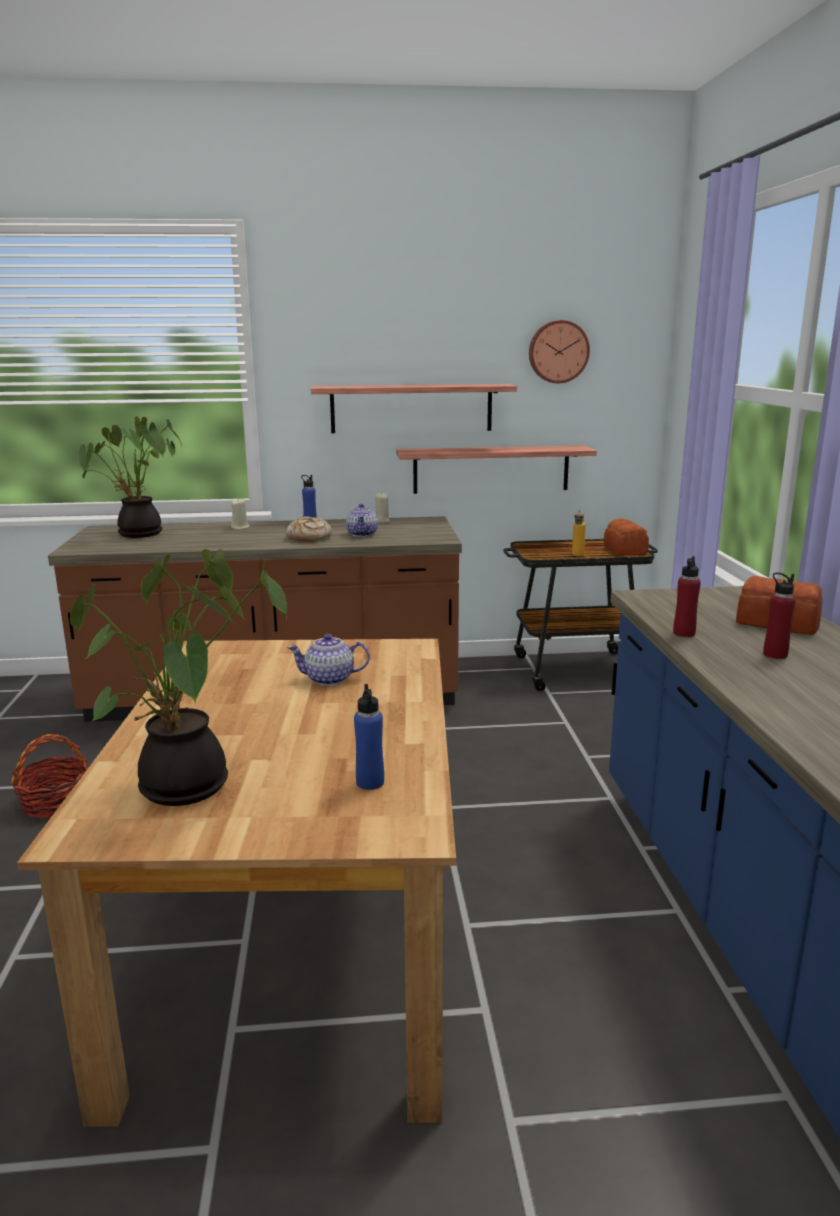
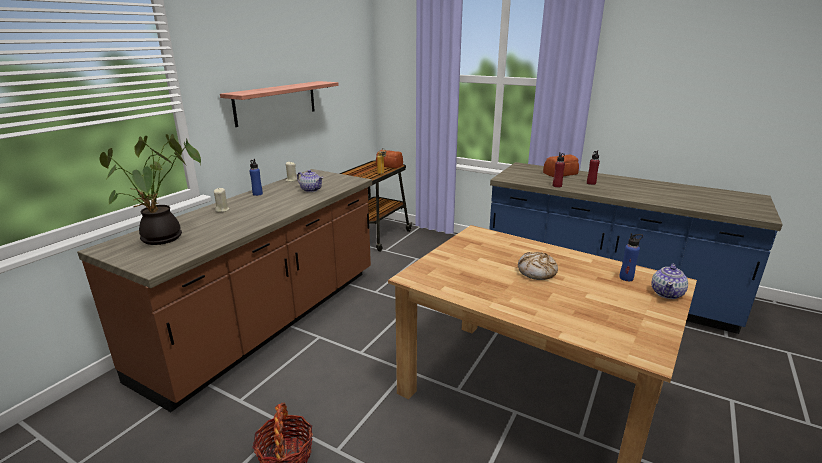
camera: 55 degrees left, 5 degrees up
(188, 790) = (611, 318): potted plant -> none
(309, 538) = (291, 201): bread -> bread (537, 272)
(330, 679) = (499, 258): teapot -> teapot (667, 293)
(491, 469) = (316, 135): shelf -> none
(558, 352) = (336, 60): wall clock -> none

